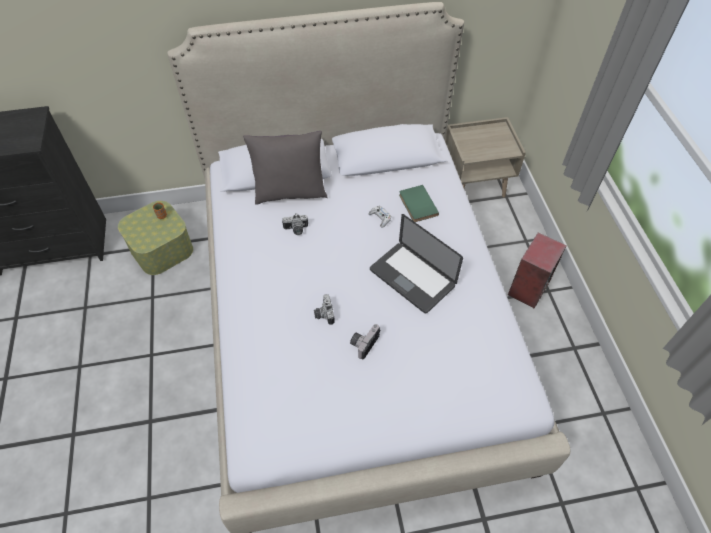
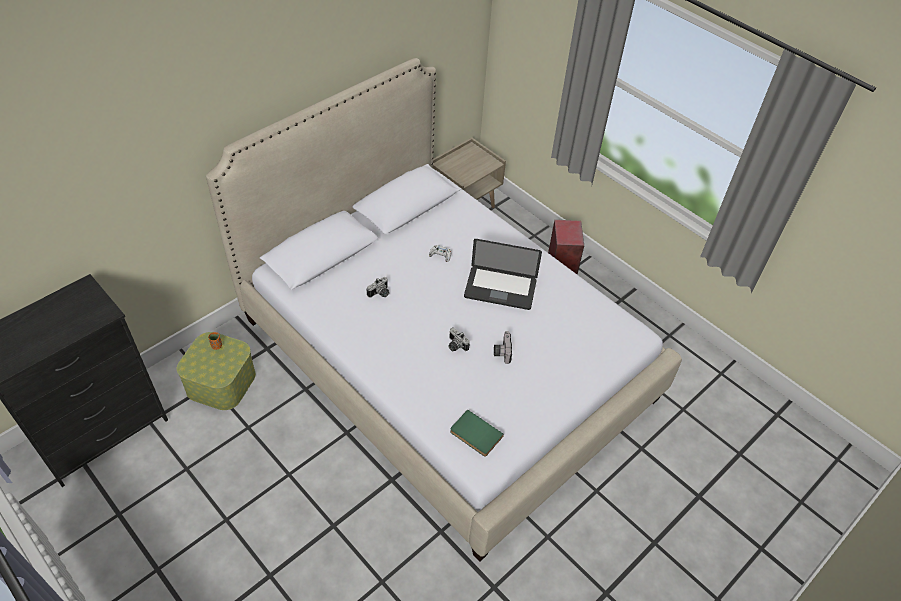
camera: 35 degrees left, 5 degrees down
(290, 193) = (349, 267): grey pillow -> none
(416, 205) = (461, 233): green book -> green book (475, 435)

